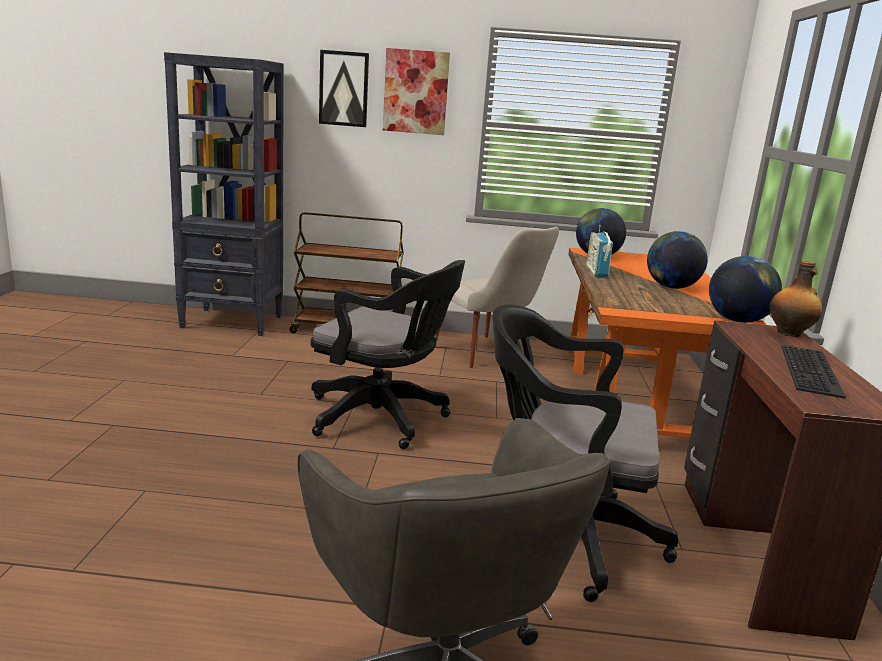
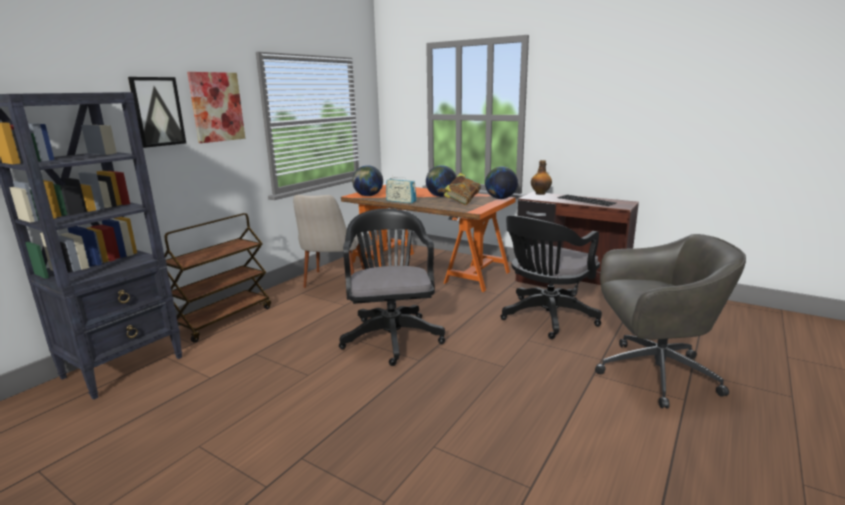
camera: 60 degrees left, 0 degrees up
(383, 418) = (391, 335): black office chair -> black office chair turned 60 degrees counterclockwise
(490, 356) = (332, 284): beige chair -> beige chair turned 105 degrees clockwise
(659, 300) = (462, 202): none -> book

